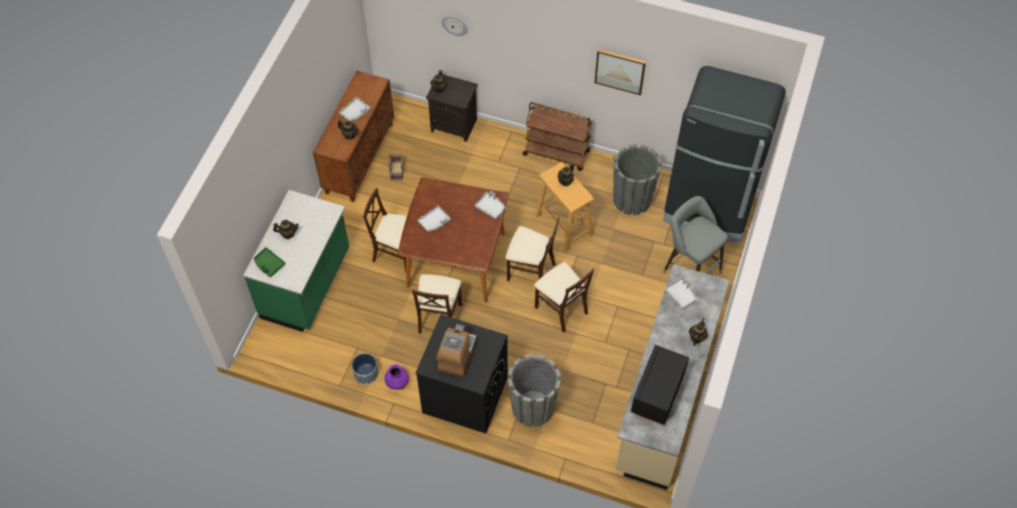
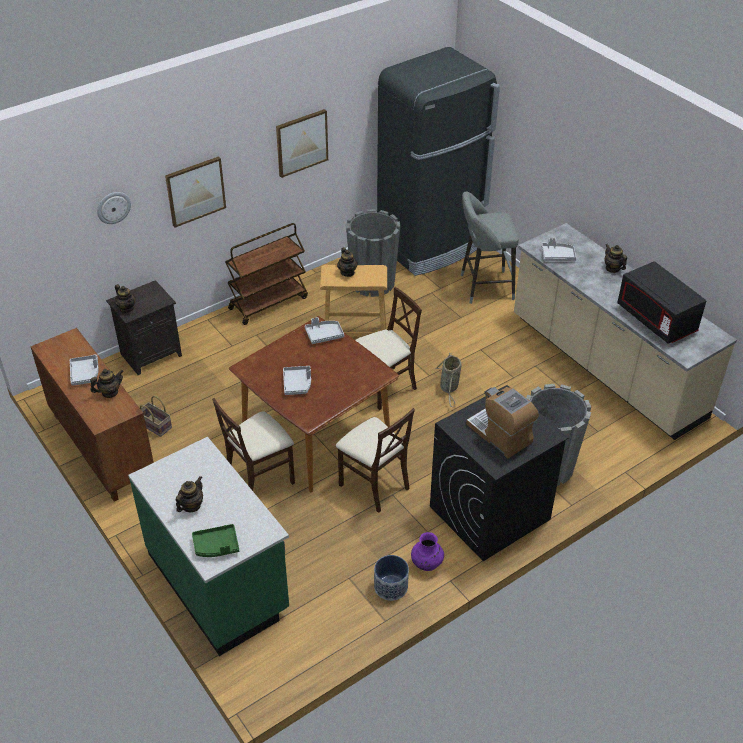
camera: 55 degrees left, 15 degrees down
(521, 50) = (195, 191): none -> picture
(561, 309) = (449, 388): beige chair -> basket

